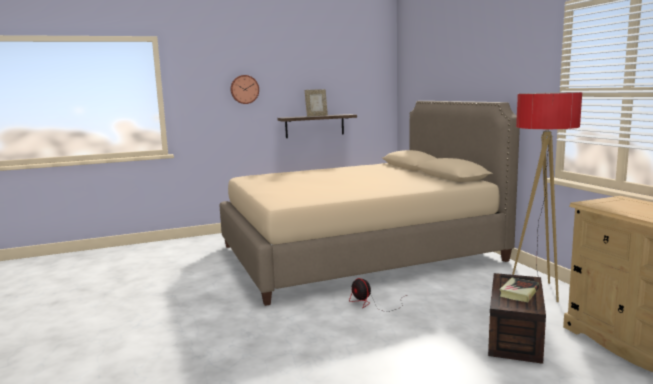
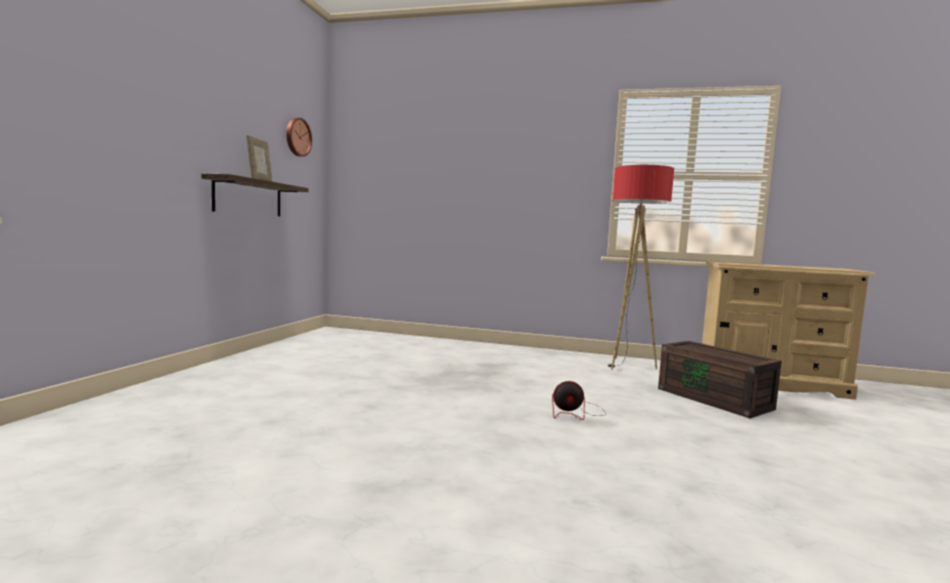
camera: 55 degrees left, 5 degrees down
(244, 89) = (151, 107): wall clock -> wall clock (297, 137)
(357, 253) = (410, 372): beige bed -> none
(519, 293) = (723, 352): book -> none

